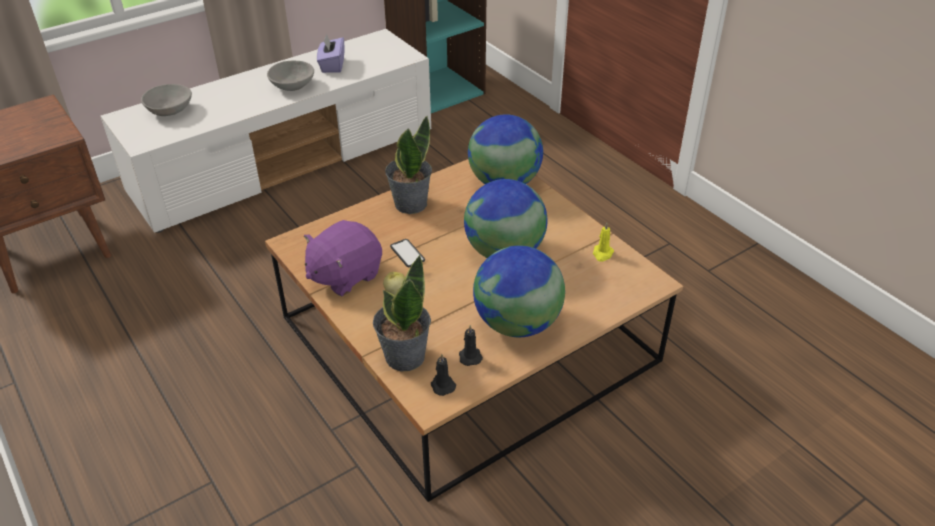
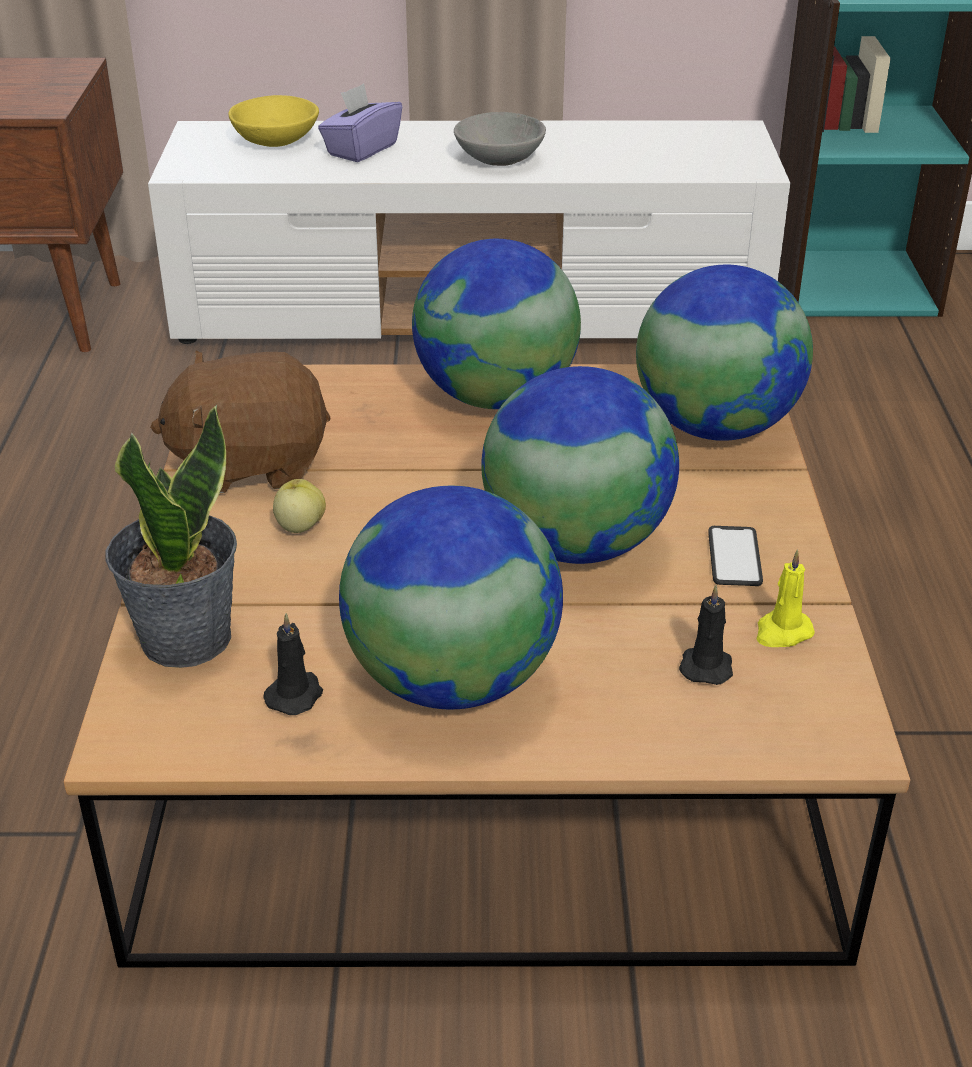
camera: 35 degrees right, 5 degrees down
(169, 111) = (275, 141): grey bowl -> yellow bowl
(332, 65) = (601, 148): purple tissue box -> purple tissue box (361, 150)
(344, 275) = (250, 464): purple plush toy -> brown plush toy
(407, 253) = (395, 473): phone -> phone (734, 557)
(410, 204) = (496, 397): potted plant -> globe
(442, 385) = (187, 720): black candle -> black candle (706, 666)

